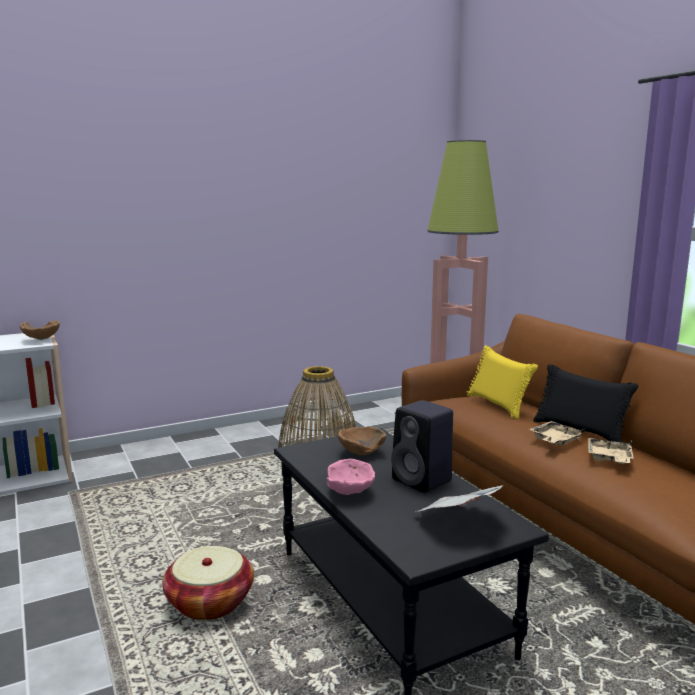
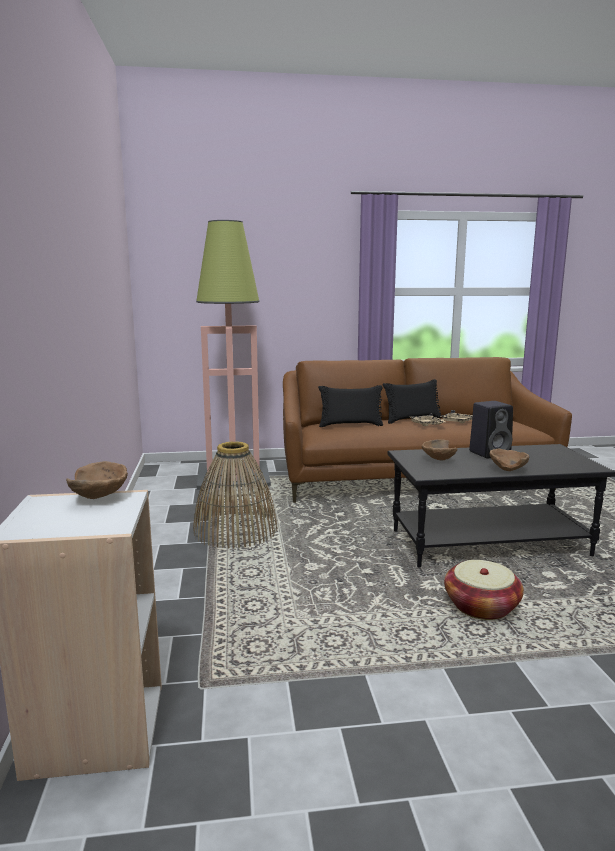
camera: 70 degrees left, 0 degrees up
(350, 494) = (508, 470): pink bowl -> brown bowl
(458, 520) = (546, 454): newspaper -> none
(498, 406) = (350, 425): yellow pillow -> black pillow

